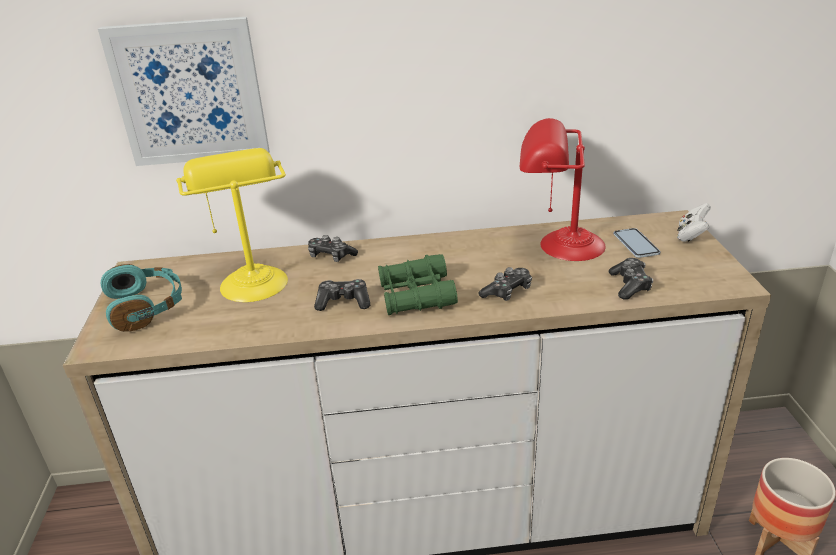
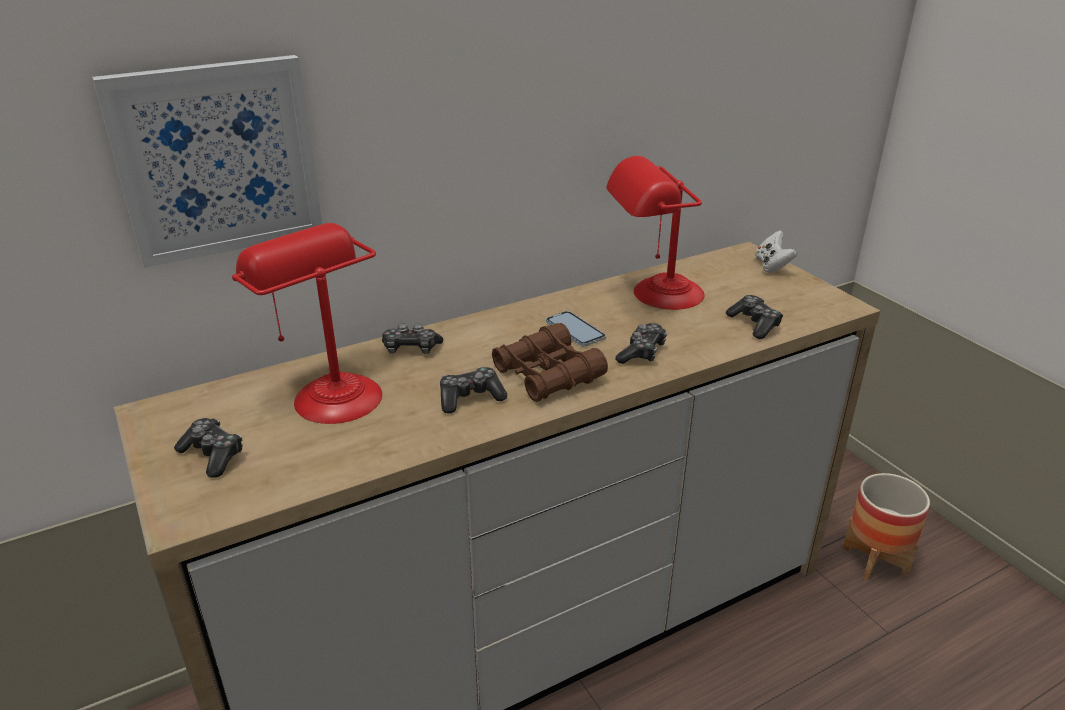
camera: 25 degrees left, 0 degrees up
(147, 307) = (213, 455): turquoise headphones -> game controller
(250, 277) = (326, 391): yellow table lamp -> red table lamp
(416, 295) = (547, 374): green binoculars -> brown binoculars
(636, 244) = (728, 282): phone -> phone (575, 330)

